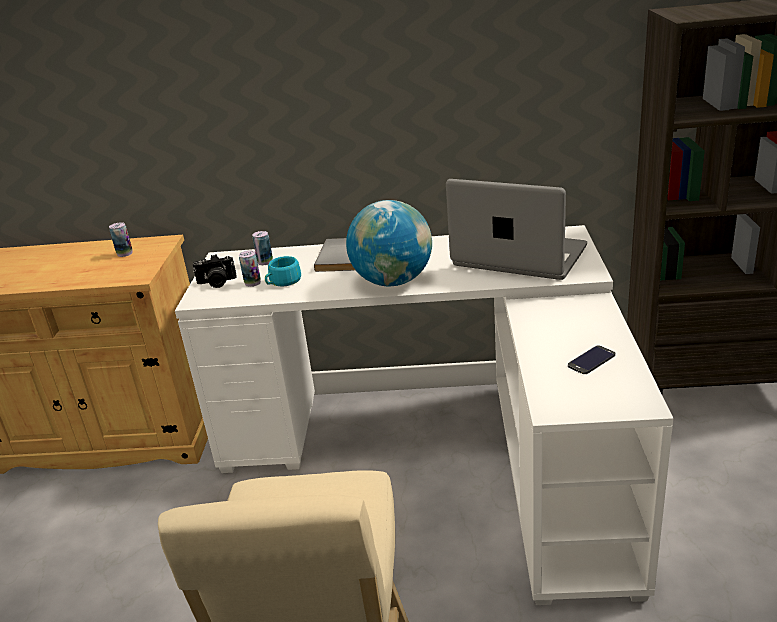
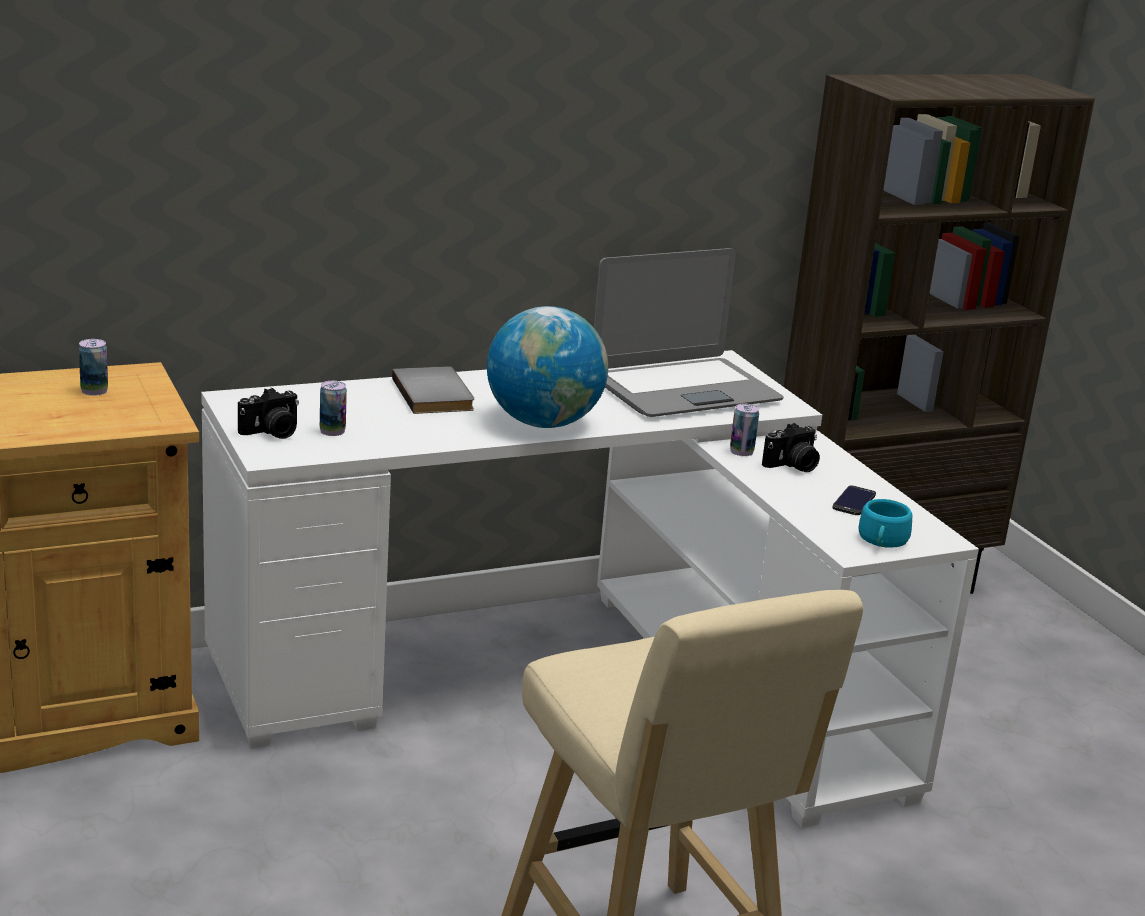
camera: 30 degrees left, 5 degrees down
(265, 262) = (318, 403): can -> can (741, 451)
(282, 282) = (379, 429): turquoise cup -> turquoise cup (882, 541)
(519, 257) = (684, 390): laptop -> laptop turned 150 degrees clockwise
(565, 324) = (792, 466): none -> camera

